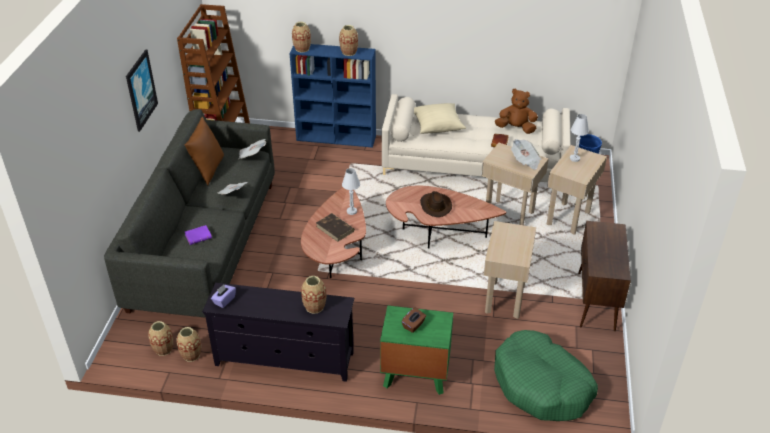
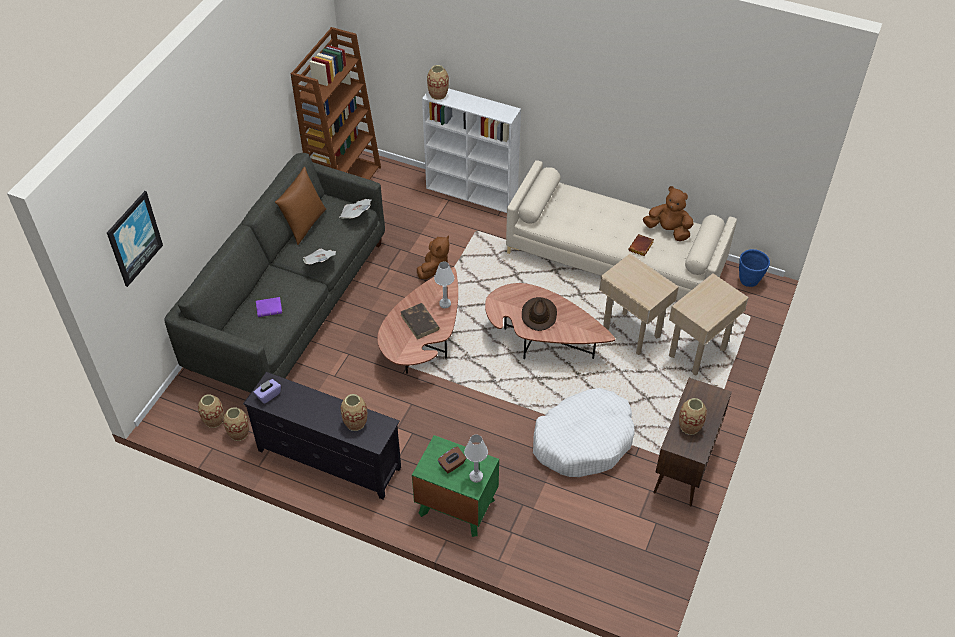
camera: 15 degrees right, 10 degrees up
(140, 90) = (232, 140): picture -> picture (134, 238)
(325, 196) = (434, 268): none -> brown plush toy
(337, 138) = (472, 193): blue bookcase -> white bookcase
(349, 52) = (489, 108): vase -> vase (689, 426)
(437, 125) = (578, 209): beige pillow -> none
(504, 299) = (583, 440): beige side table -> white dog bed
(525, 161) = (650, 285): newspaper -> none
(542, 385) = (584, 552): green dog bed -> none
(574, 158) = (709, 293): white table lamp -> white table lamp (476, 476)

